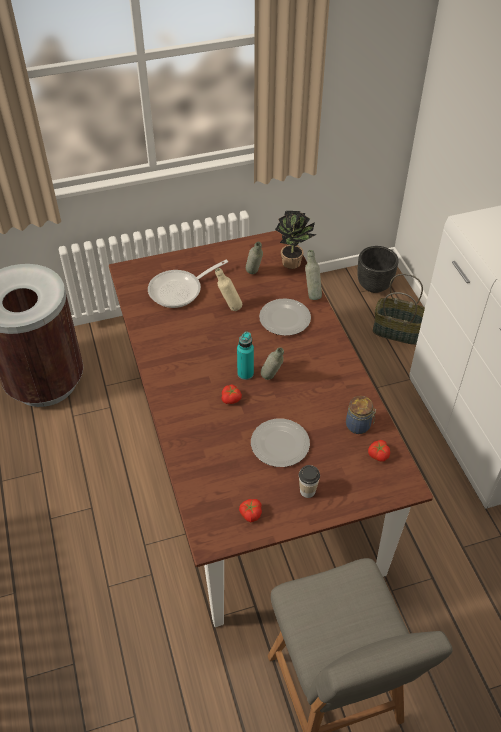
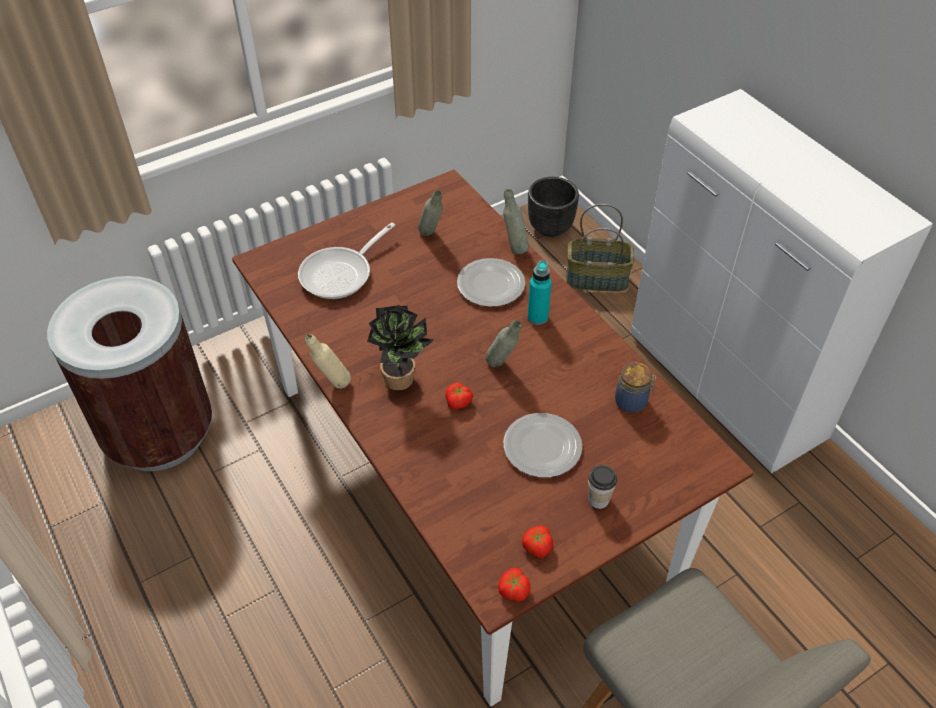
camera: 15 degrees left, 0 degrees up
(229, 308) = (414, 284): beige bottle -> beige bottle (332, 384)
(245, 373) = (465, 365): turquoise bottle -> turquoise bottle (537, 317)
(294, 263) = (477, 213): potted plant -> potted plant (403, 380)
(378, 455) = (668, 433): tomato -> tomato (513, 590)

